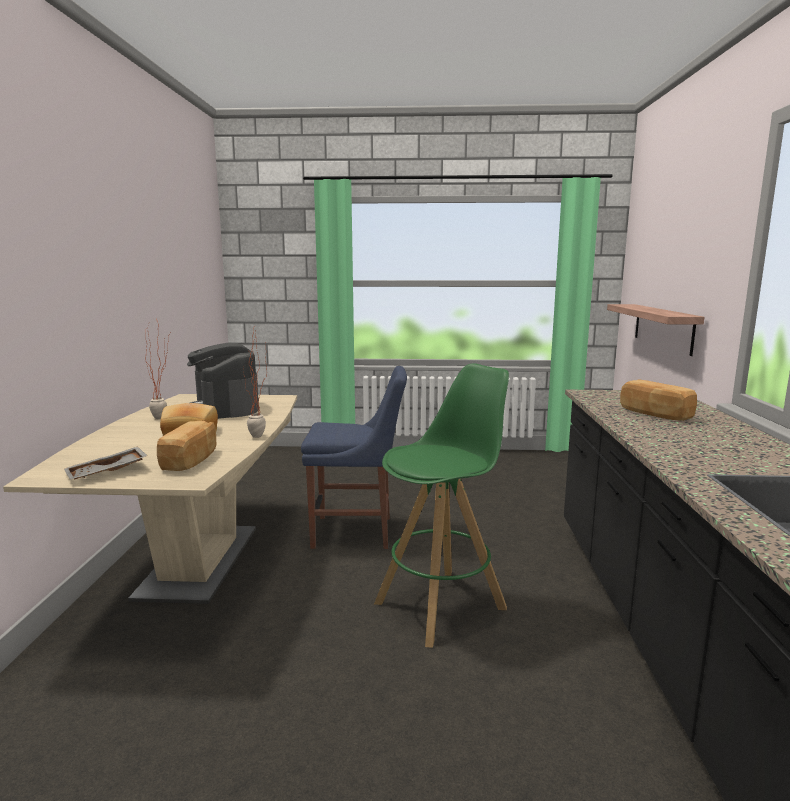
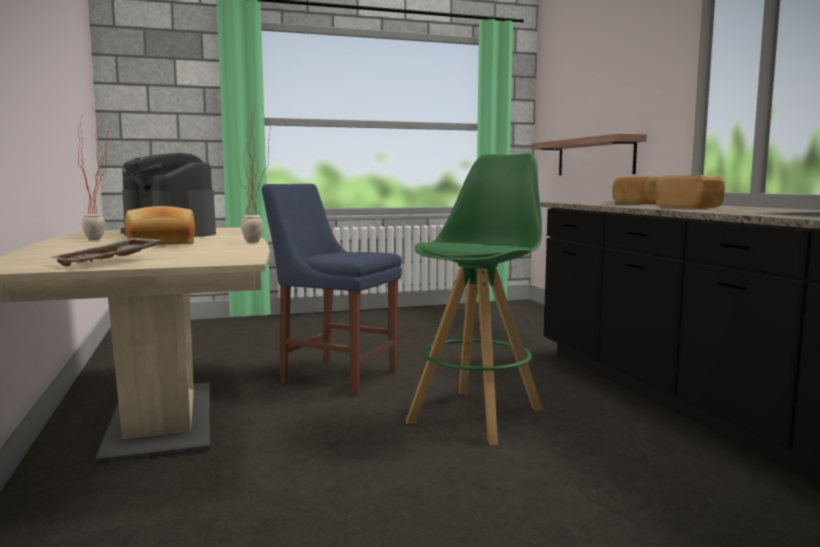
camera: 20 degrees left, 5 degrees down
(192, 460) = (205, 253): bread -> bread (688, 207)
(357, 532) = (335, 376): blue chair -> blue chair turned 135 degrees counterclockwise

